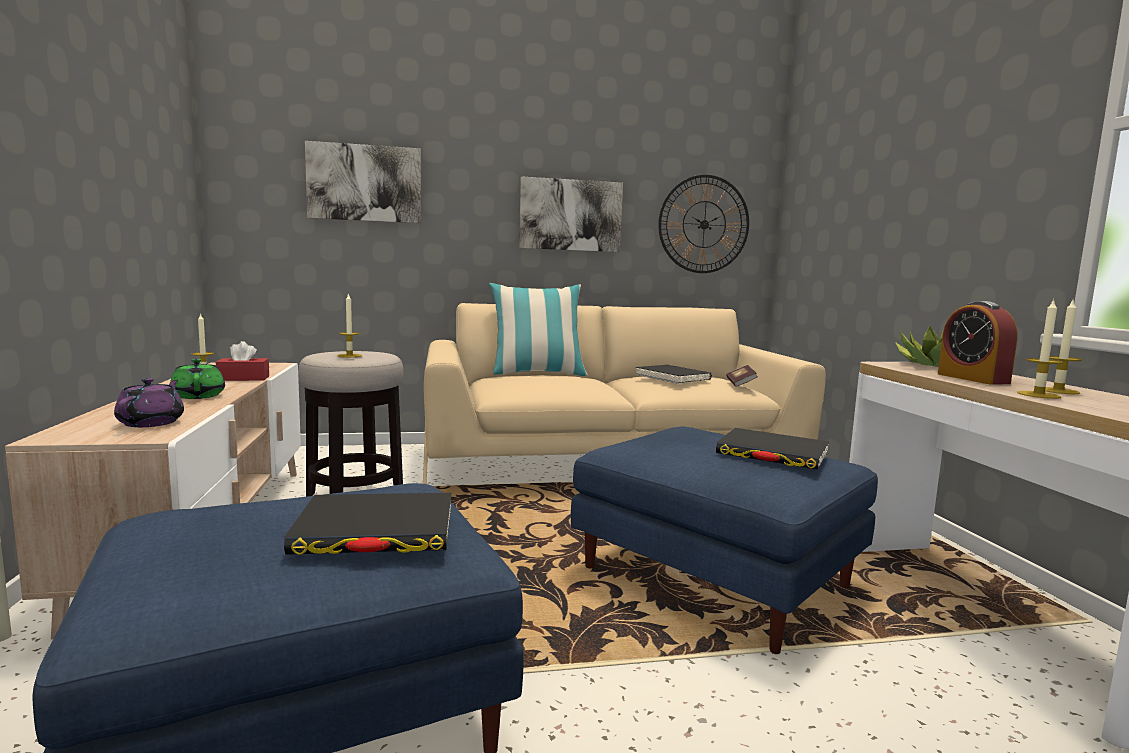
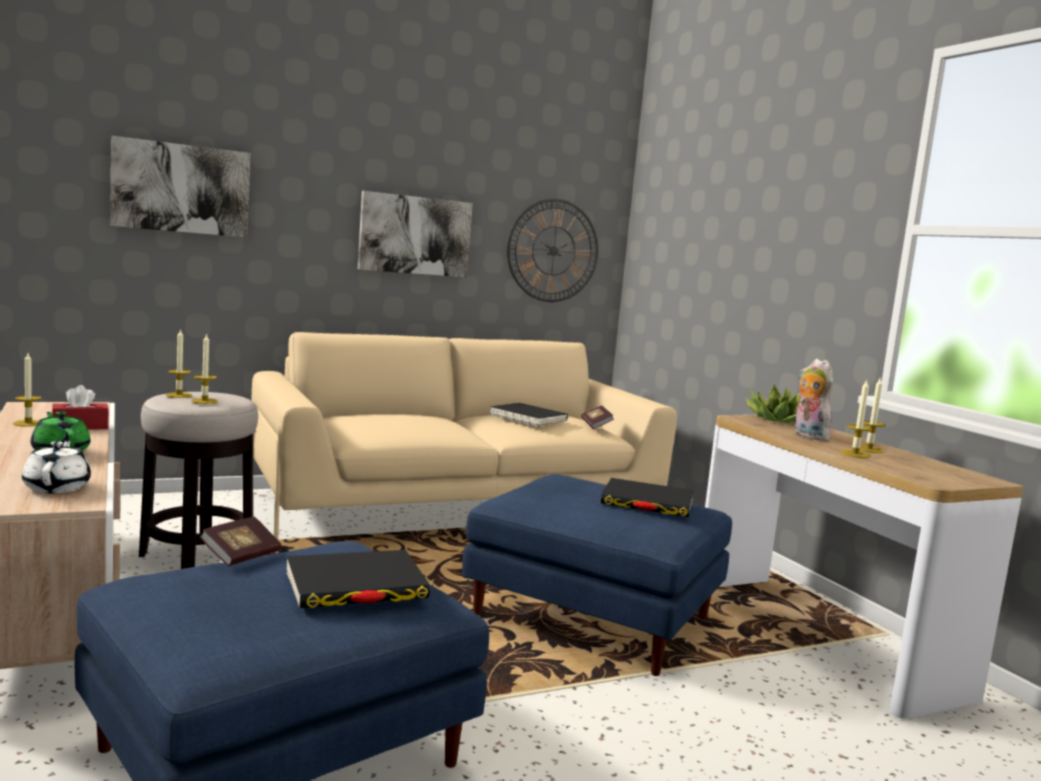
camera: 15 degrees left, 0 degrees up
(152, 423) = (57, 487): purple teapot -> white teapot
(286, 494) = (241, 556): none -> book
(333, 352) = (179, 395): none -> candle
(537, 373) = (383, 412): pillow -> none
(972, 378) = (807, 436): alarm clock -> plush toy

